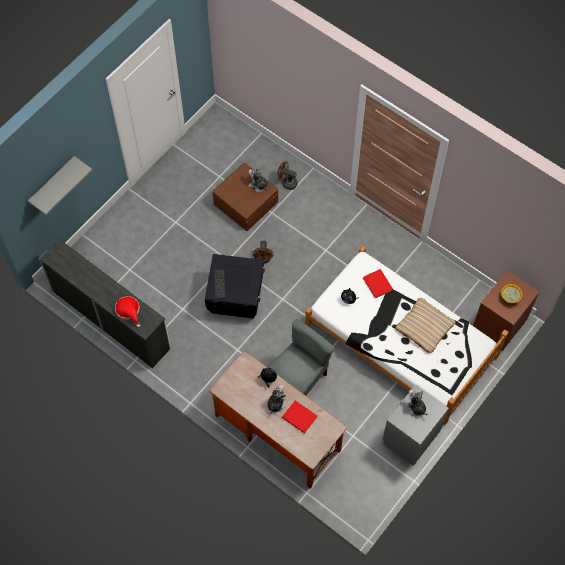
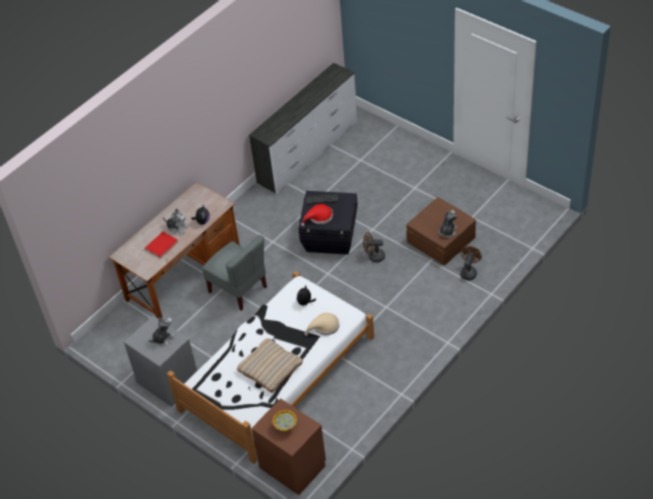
camera: 95 degrees right, 15 degrees down
(53, 183) = (382, 33): grey shelf -> none
(129, 311) = (278, 122): red hat -> red hat (319, 217)
(378, 283) = (324, 327): red book -> beige hat

